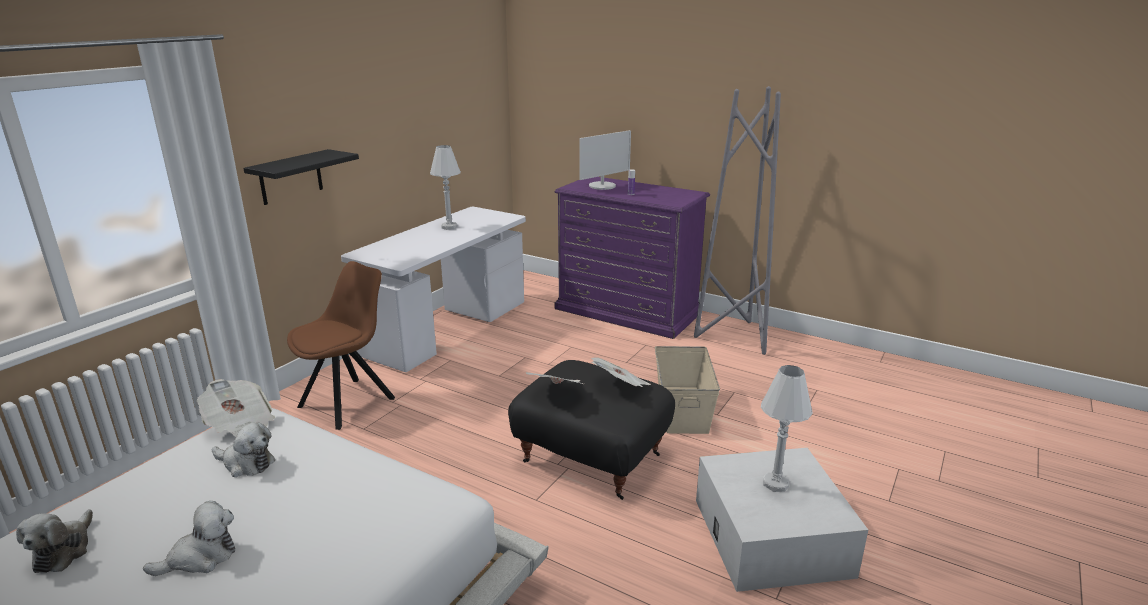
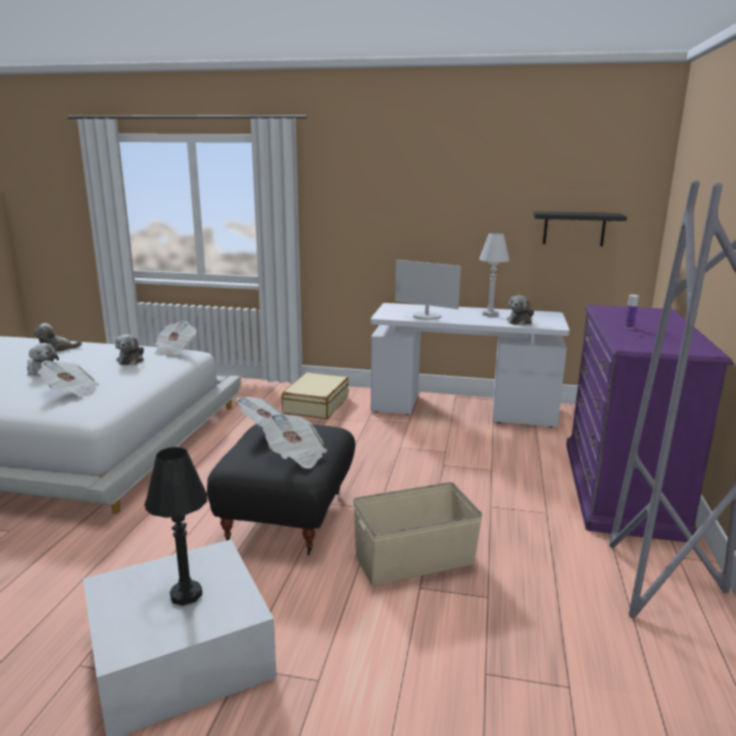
camera: 70 degrees right, 5 degrees down
(291, 177) = (355, 229): black shelf -> black shelf (574, 228)
(348, 402) = (316, 405): brown chair -> beige suitcase
(350, 517) = (71, 392): none -> newspaper
(484, 223) = (520, 321): none -> plush toy
(602, 186) = (637, 316): monitor -> monitor (426, 316)
(775, 484) = (186, 594): white table lamp -> black table lamp

